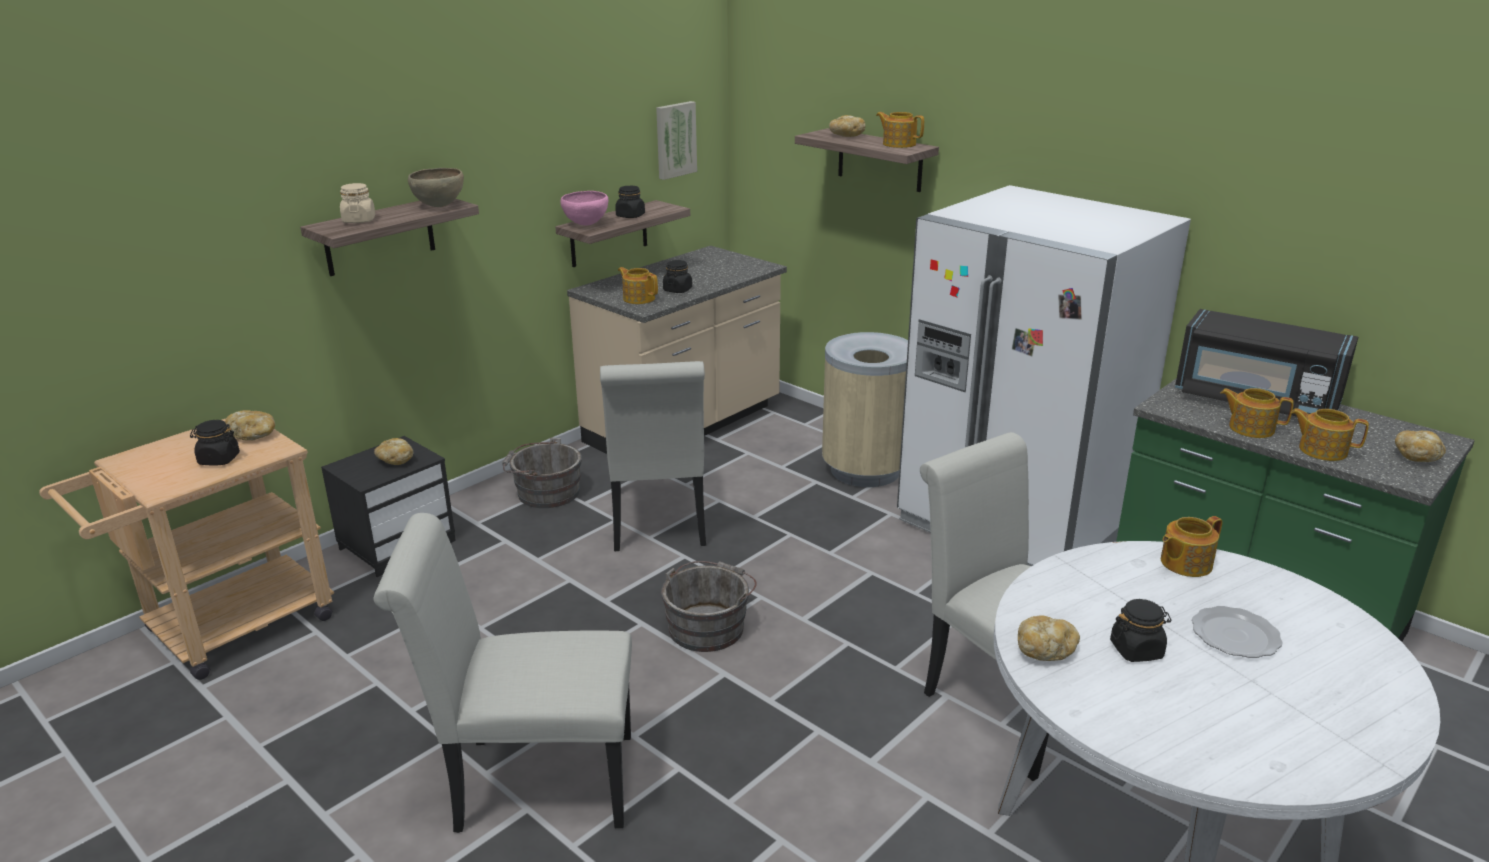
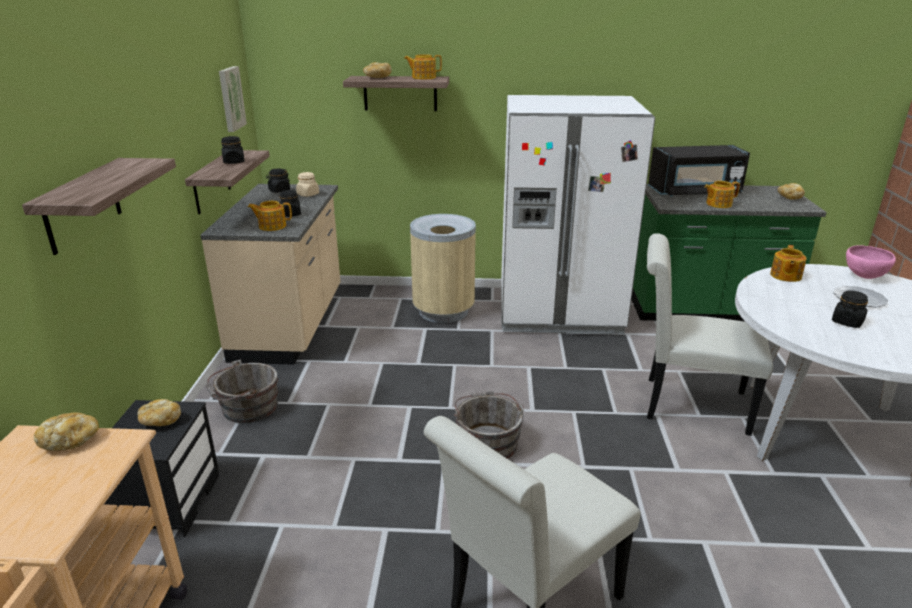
camera: 40 degrees left, 0 degrees up
(219, 459) = (68, 479): black jar -> black jar (279, 190)
(359, 220) = (82, 188): beige jar -> beige jar (308, 194)
(439, 206) = (139, 165): brown bowl -> none
(586, 224) = (210, 173): pink bowl -> pink bowl (864, 277)
(658, 524) = (363, 394): white chair -> none
(1045, 650) = (822, 339): bread -> none
(1321, 450) = (758, 205): teapot -> none

